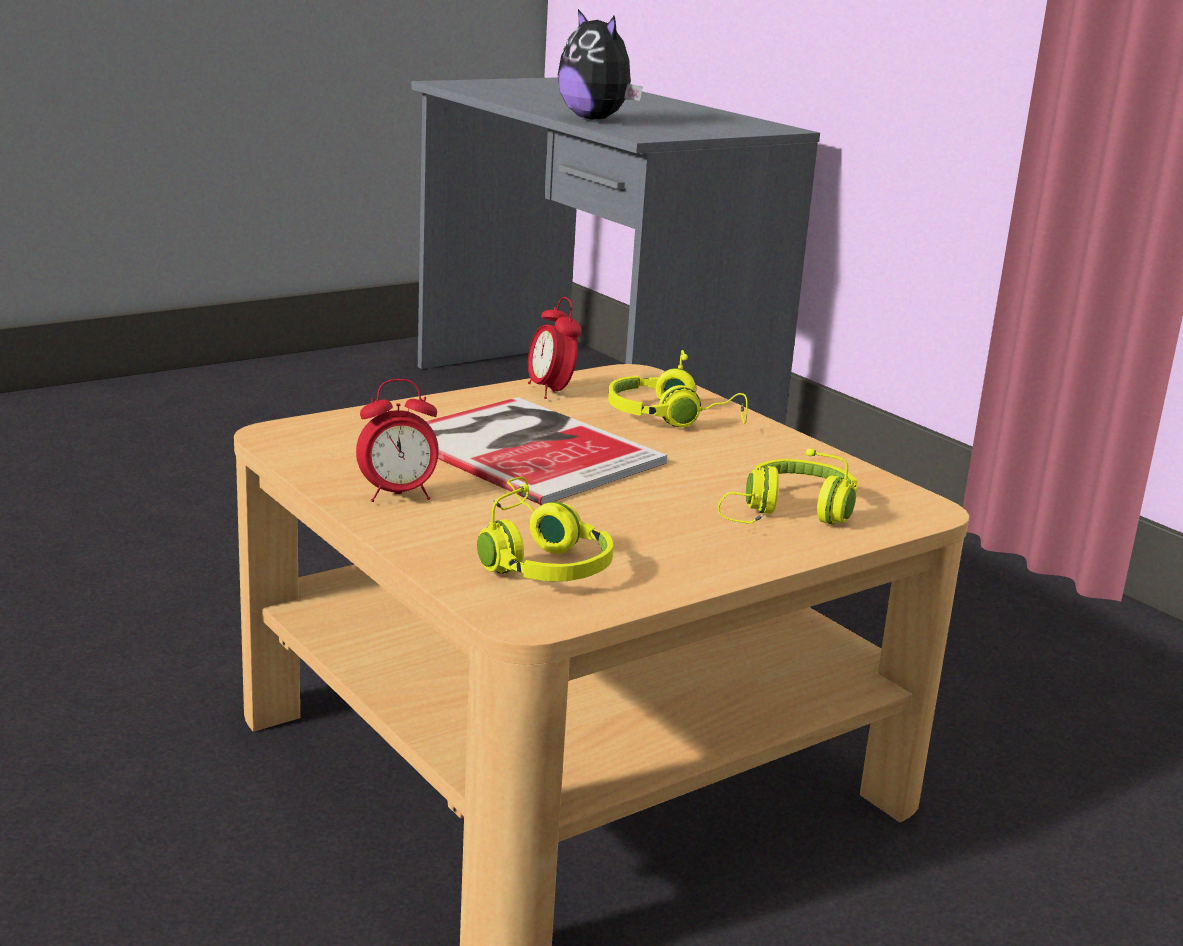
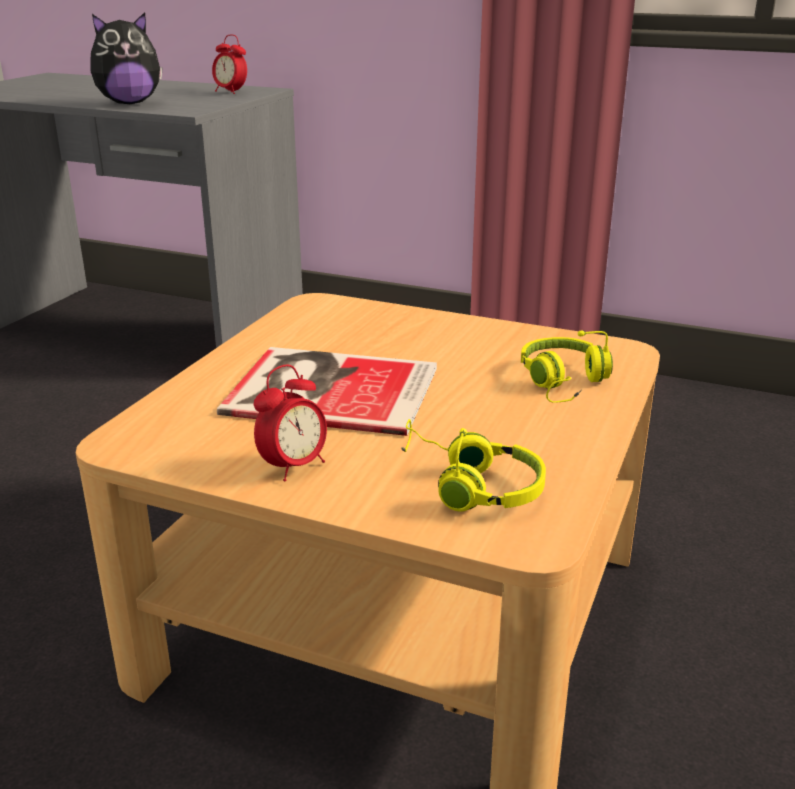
camera: 30 degrees left, 5 degrees up
(551, 391) = (279, 334): alarm clock -> alarm clock (231, 92)
(596, 119) = (129, 103): plush toy -> plush toy turned 45 degrees counterclockwise
(673, 418) = (389, 330): yellow headphones -> none

